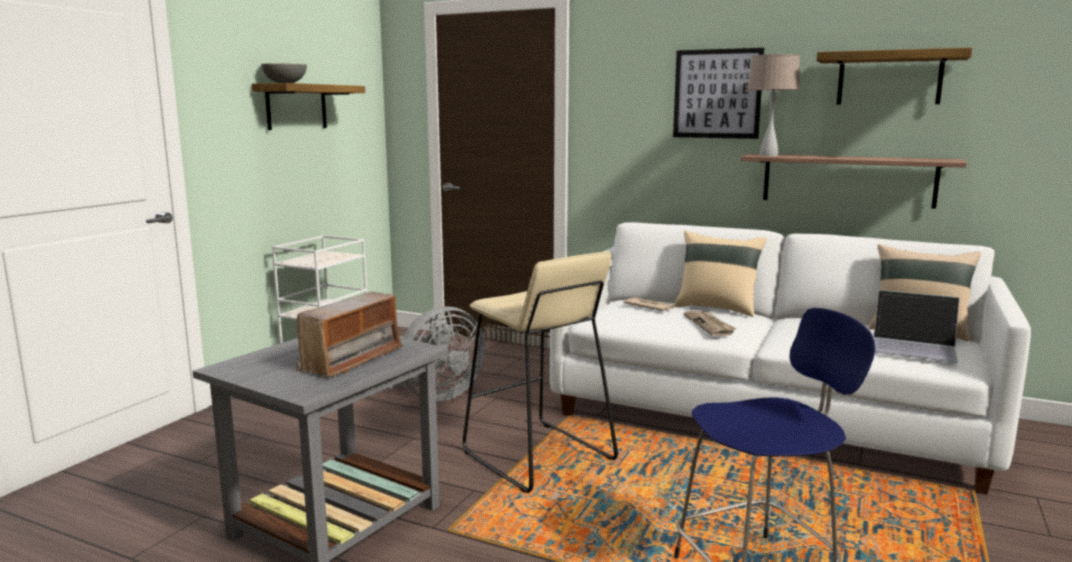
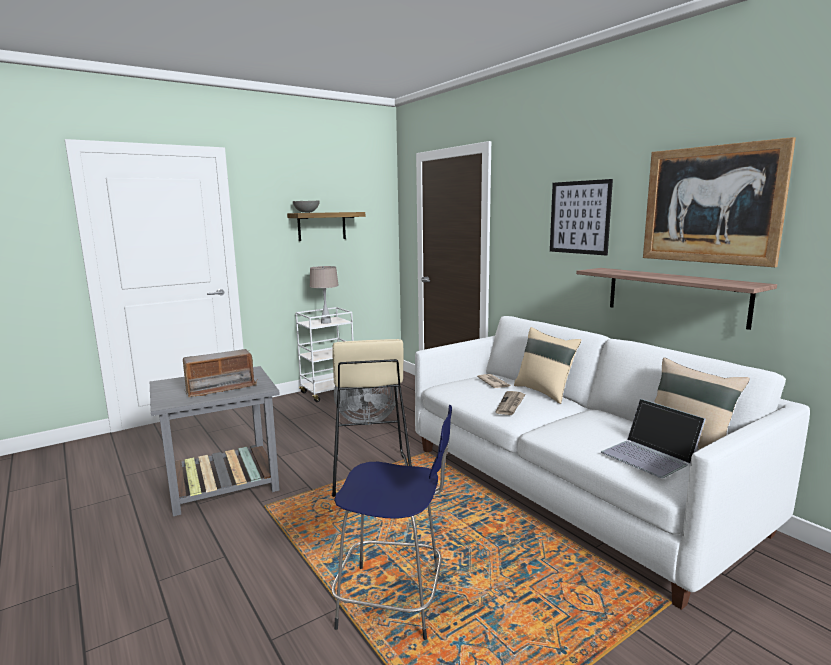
camera: 30 degrees right, 0 degrees up
(768, 155) = (602, 270): beige table lamp -> beige table lamp (325, 322)
(889, 78) = (711, 205): shelf -> picture

